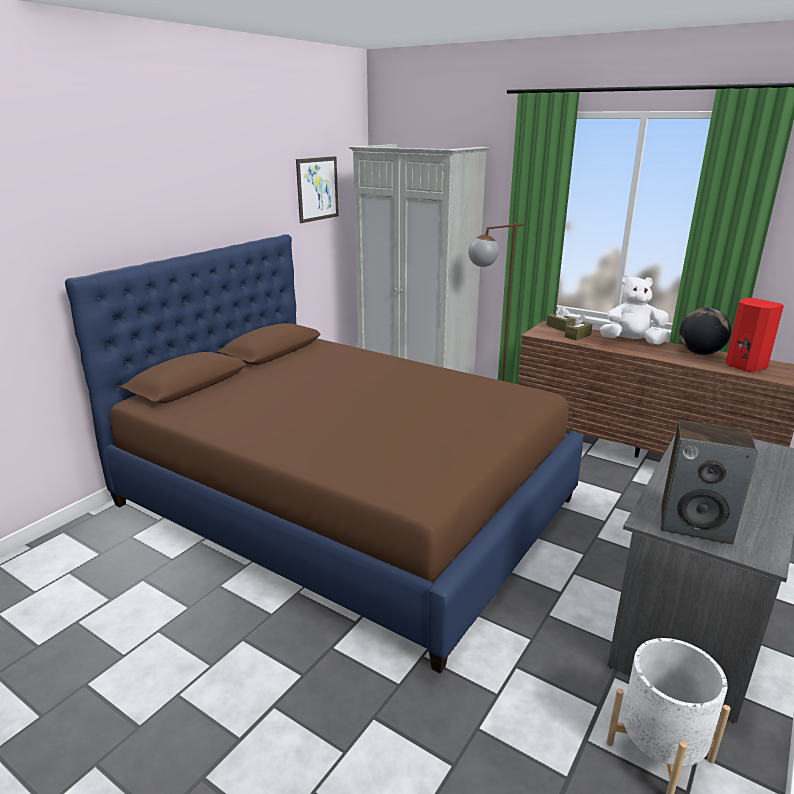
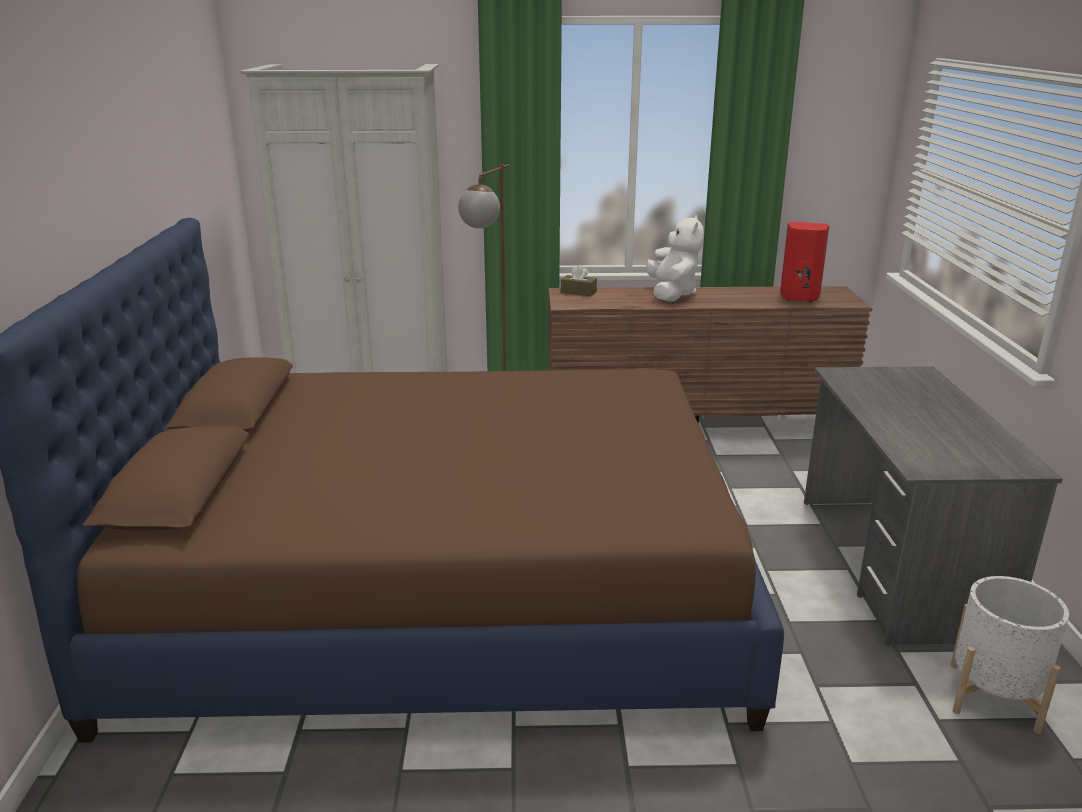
camera: 35 degrees left, 0 degrees up
(317, 189) = (192, 140): picture -> none
(577, 336) = (611, 298): brown tissue box -> none
(631, 342) = (672, 294): white plush toy -> white plush toy turned 120 degrees clockwise
(695, 524) = (953, 458): speaker -> none
(700, 353) = (747, 292): globe -> none

